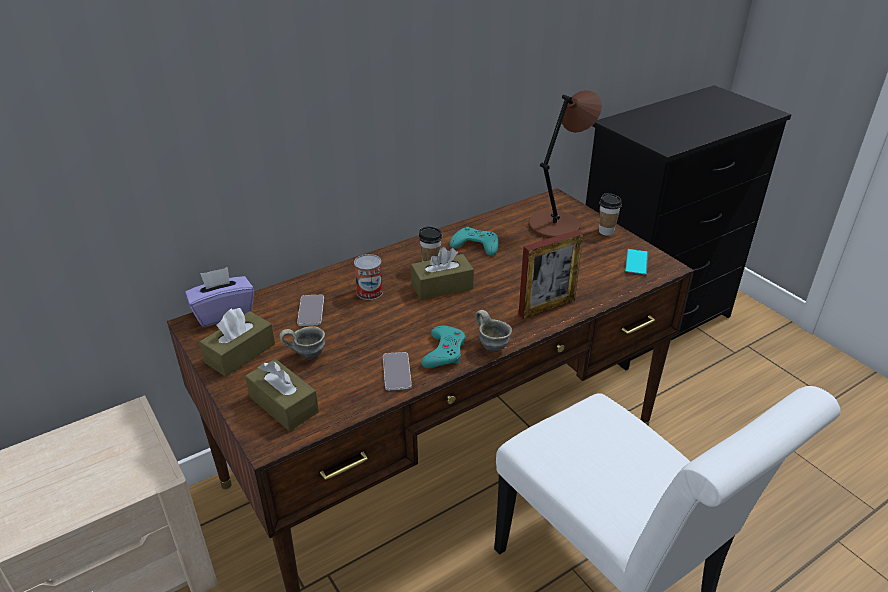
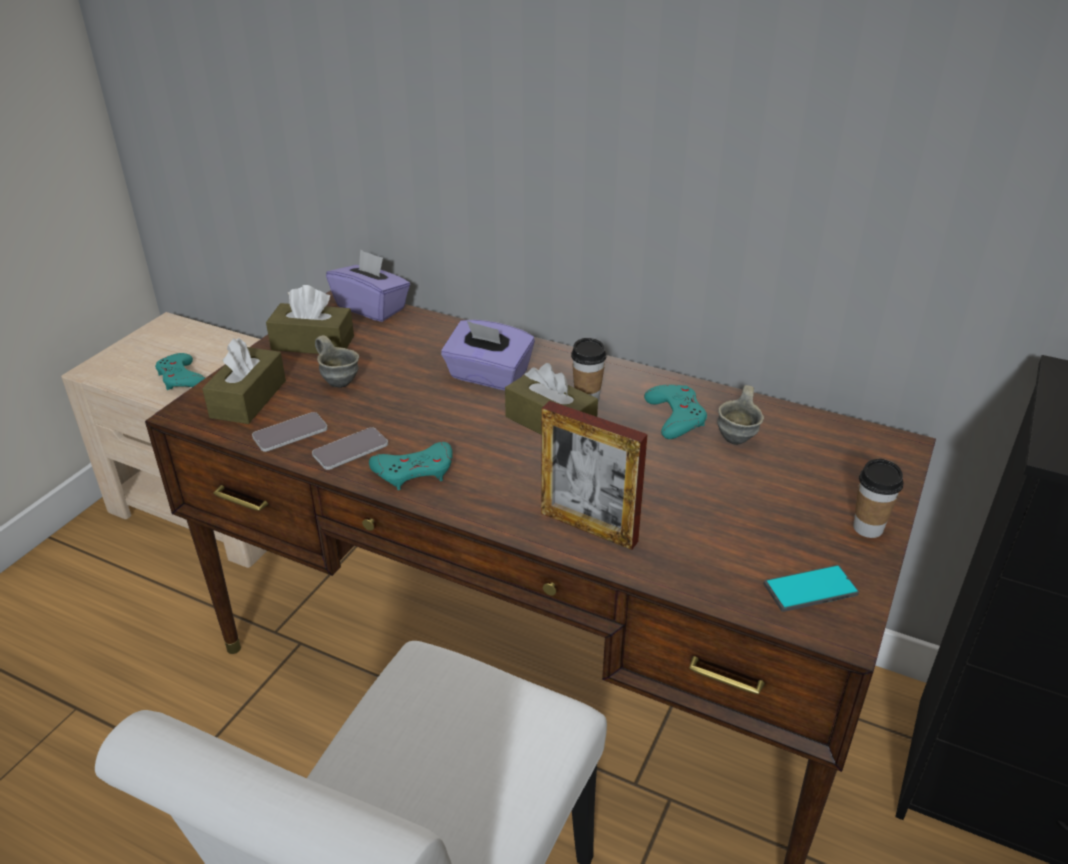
camera: 60 degrees right, 0 degrees up
(82, 485) = (181, 378): none -> turquoise game controller
(311, 311) = (418, 354): phone -> phone (290, 433)
(369, 292) = (488, 376): can -> purple tissue box
(493, 345) = (459, 506): grey mug -> grey mug (739, 437)
(556, 224) = (821, 470): brown table lamp -> none

